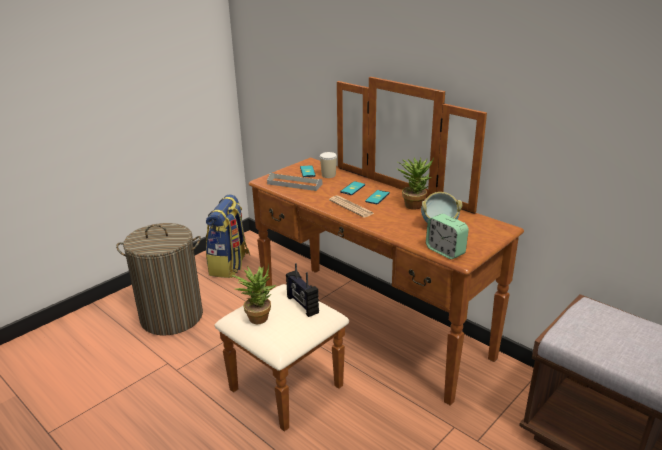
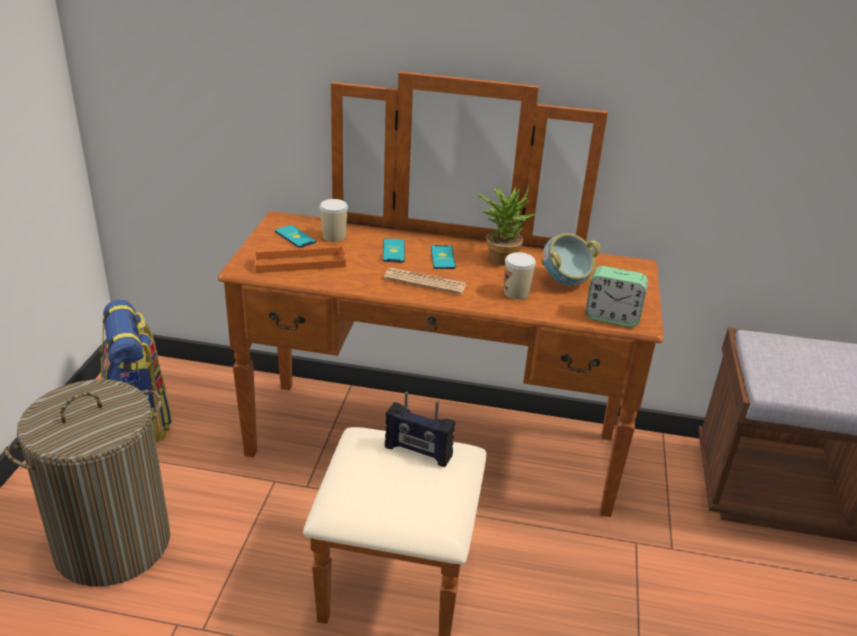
camera: 35 degrees left, 5 degrees up
(257, 316) = (372, 493): potted plant -> none
(294, 184) = (300, 263): grey tray -> orange tray
(399, 224) = (516, 293): none -> cup

